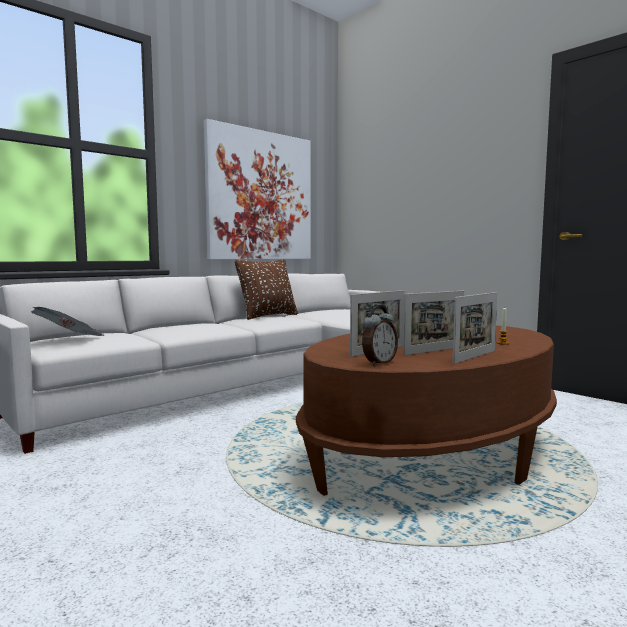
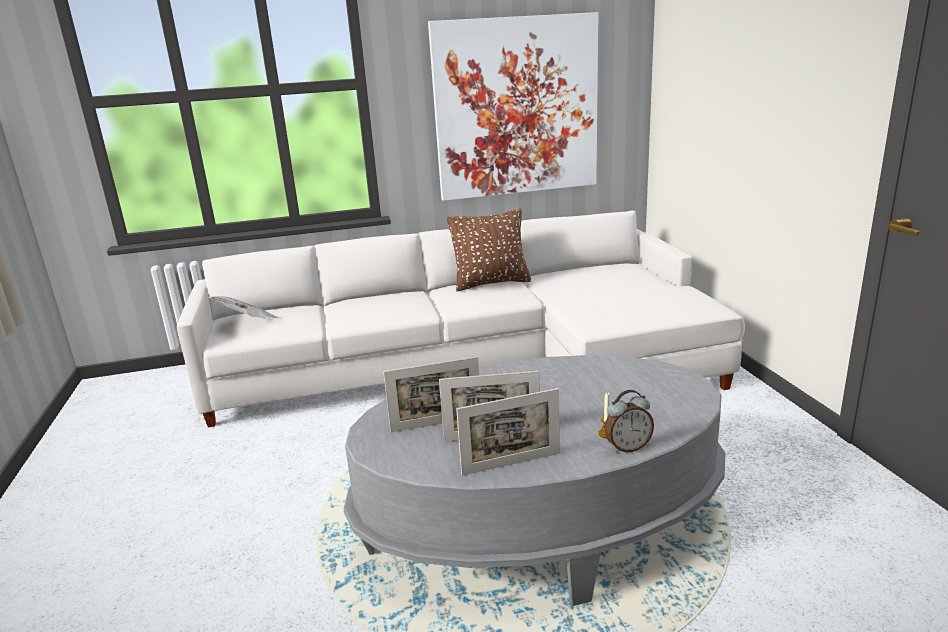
camera: 30 degrees right, 15 degrees up
(378, 363) = (394, 454): alarm clock -> alarm clock (627, 447)
(432, 452) = (540, 526): brown coffee table -> grey coffee table

